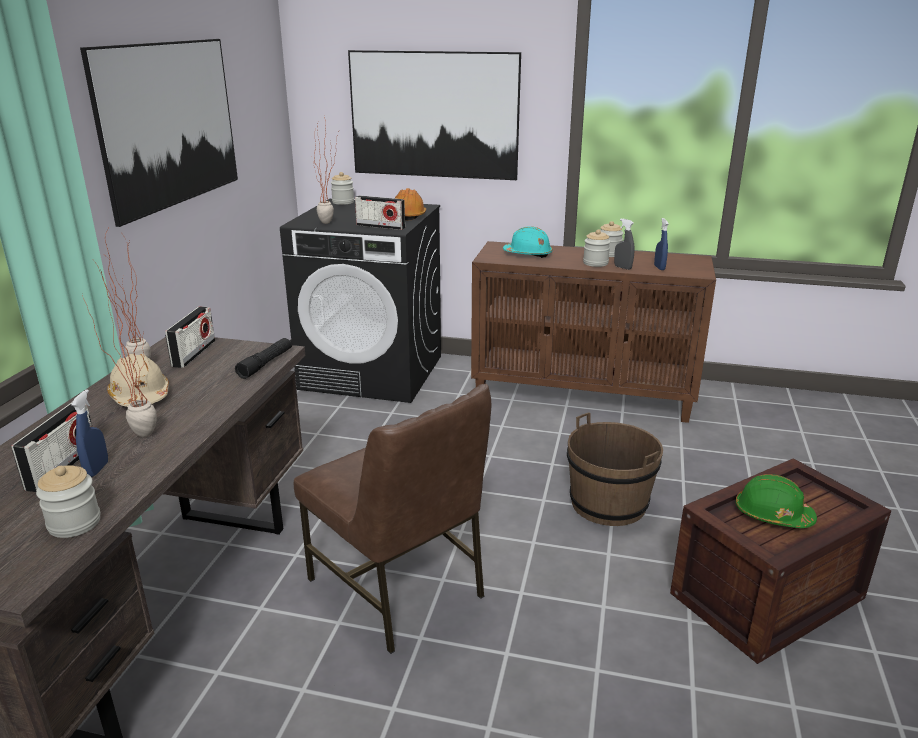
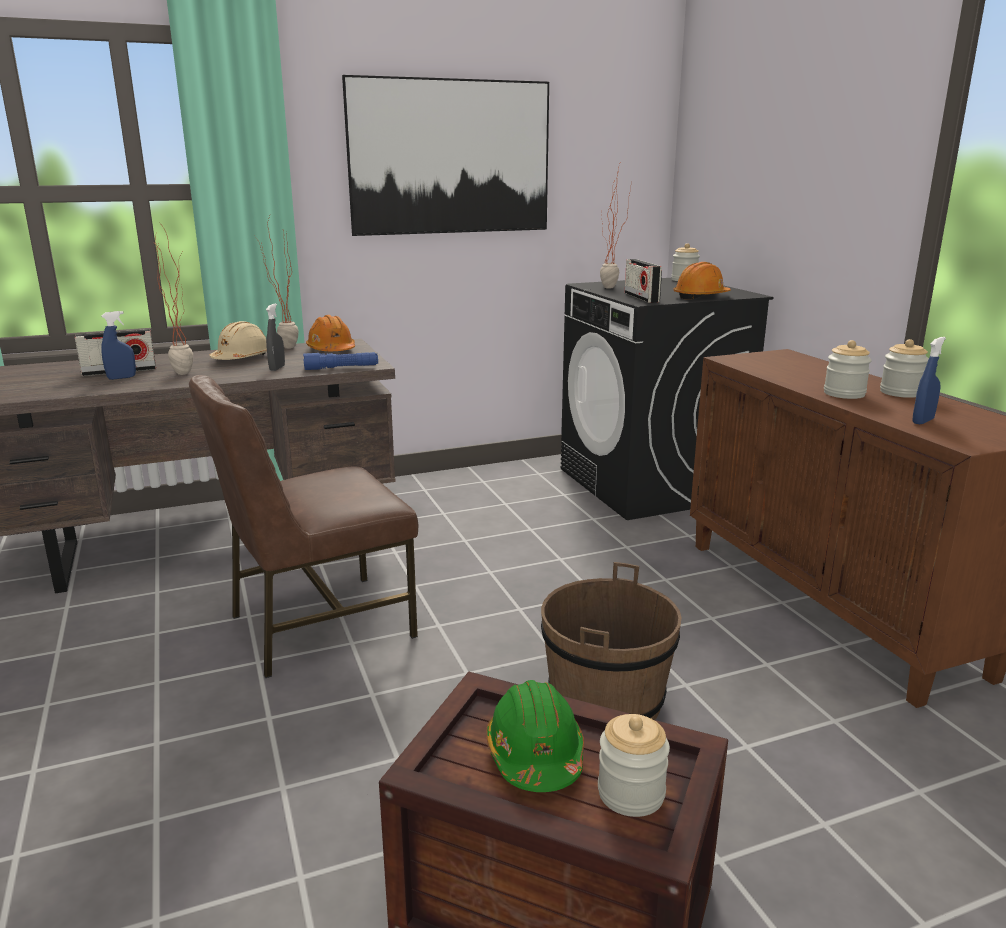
camera: 55 degrees right, 5 degrees down
(74, 523) = (46, 391): jar -> jar (631, 793)
(194, 353) = (331, 350): radio -> orange hard hat
(266, 364) = (341, 368): black flashlight -> blue flashlight
(398, 588) = (318, 625): brown chair -> brown chair turned 45 degrees clockwise
(434, 115) = (785, 177): picture -> none
(528, 254) = (789, 367): turquoise hard hat -> none
(622, 267) = (866, 406): grey spray bottle -> grey spray bottle (277, 368)

